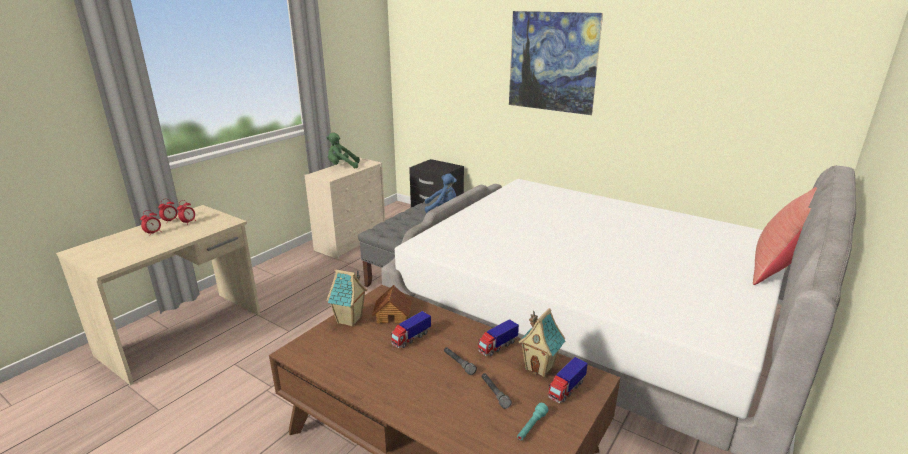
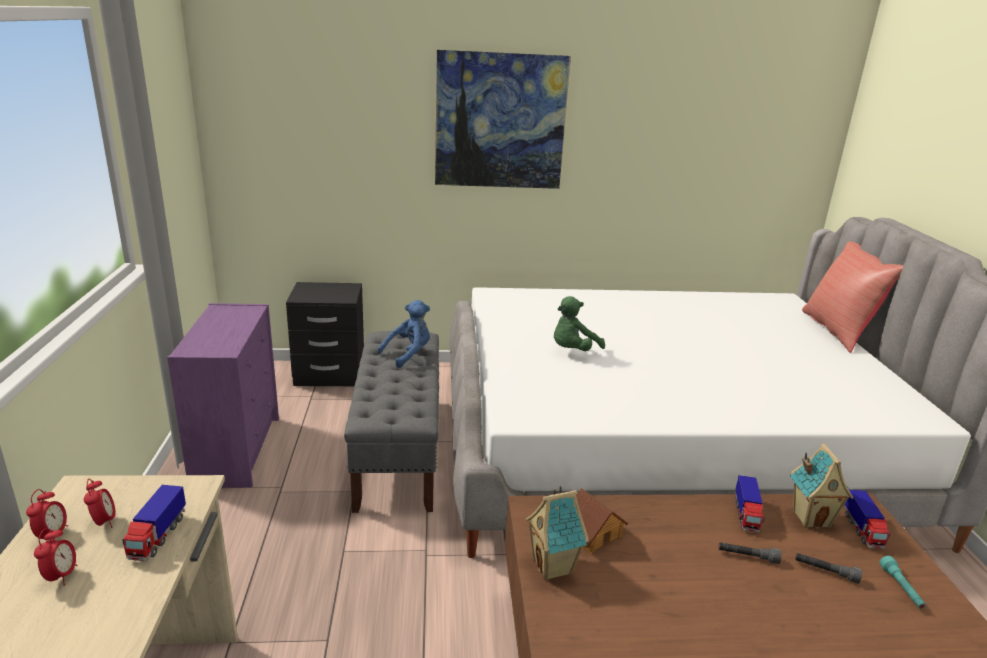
camera: 40 degrees left, 0 degrees up
(342, 166) = (212, 325): green plush toy -> green plush toy (573, 351)
(351, 241) = (237, 449): beige dresser -> purple dresser
(411, 338) = (657, 552): toy truck -> toy truck (157, 537)

